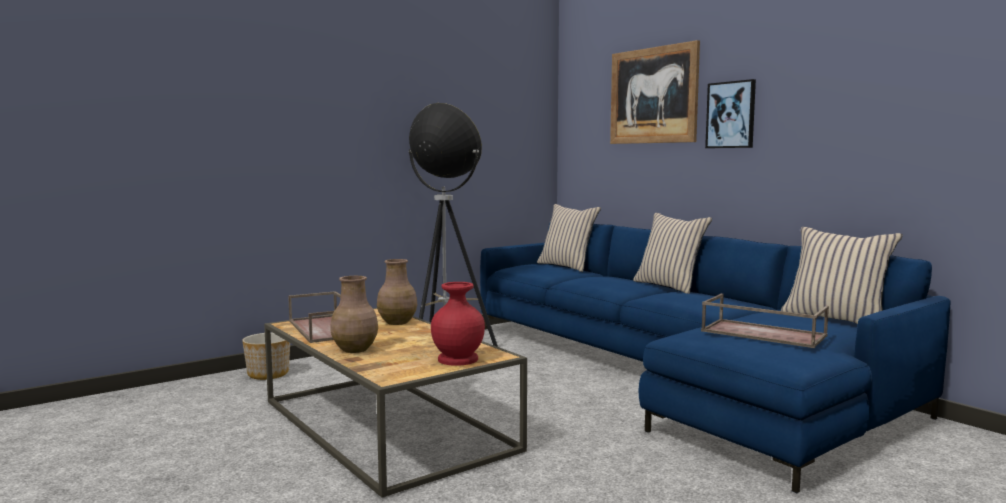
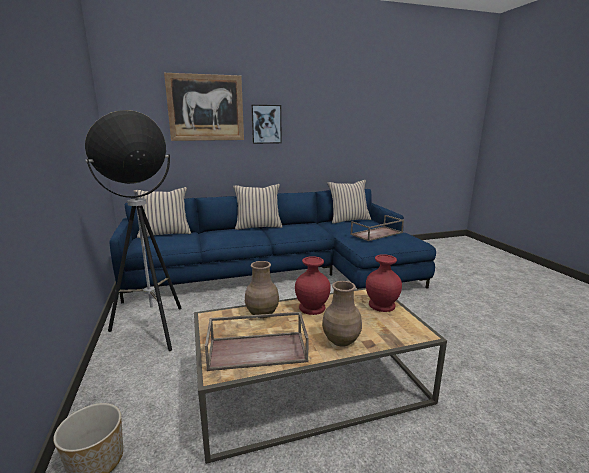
camera: 70 degrees left, 10 degrees up
(424, 335) = (312, 308): none -> red vase

